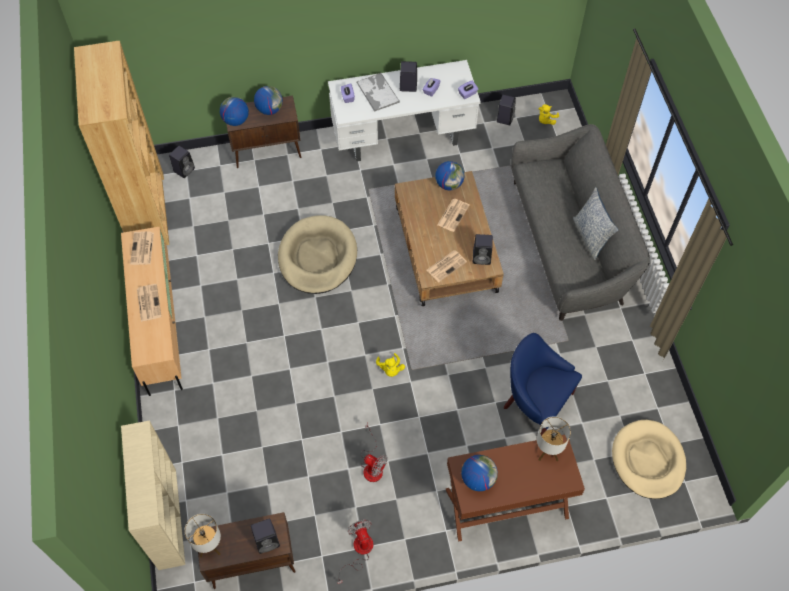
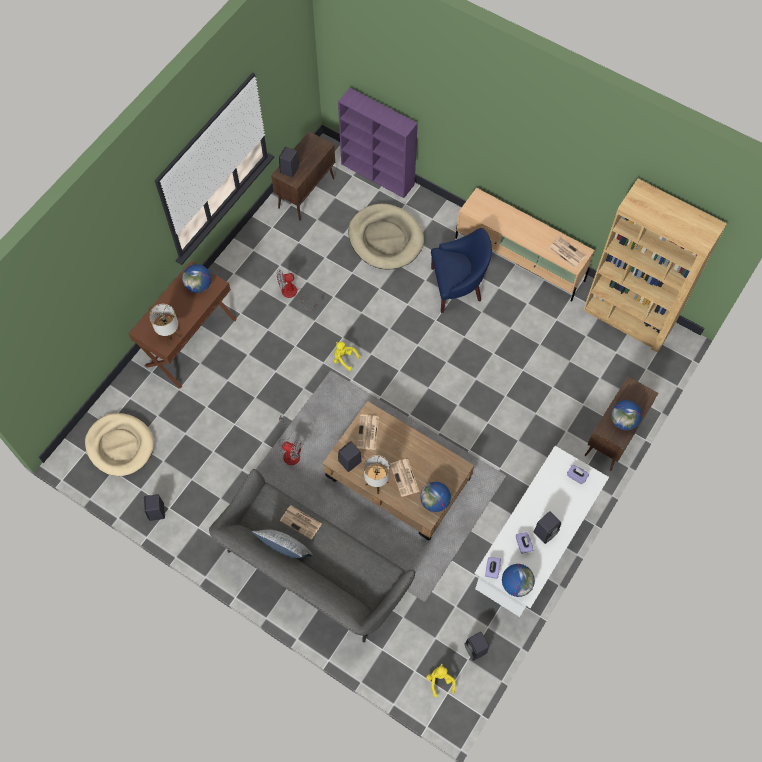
camera: 135 degrees right, 5 degrees up
(148, 302) = (517, 227): newspaper -> newspaper (301, 522)
(167, 517) = (378, 174): beige bookcase -> purple bookcase
(184, 169) = (648, 369): black speaker -> black speaker (157, 512)
(209, 546) = (317, 144): table lamp -> table lamp (377, 483)
(235, 120) = (633, 389): globe -> globe (516, 584)
(317, 257) = (478, 390): beige dog bed -> beige dog bed (385, 239)
(359, 551) = (253, 246): fan -> fan (290, 451)
(377, 92) = (561, 503): tray -> none
(535, 402) = (228, 420): blue armchair -> blue armchair (457, 287)

